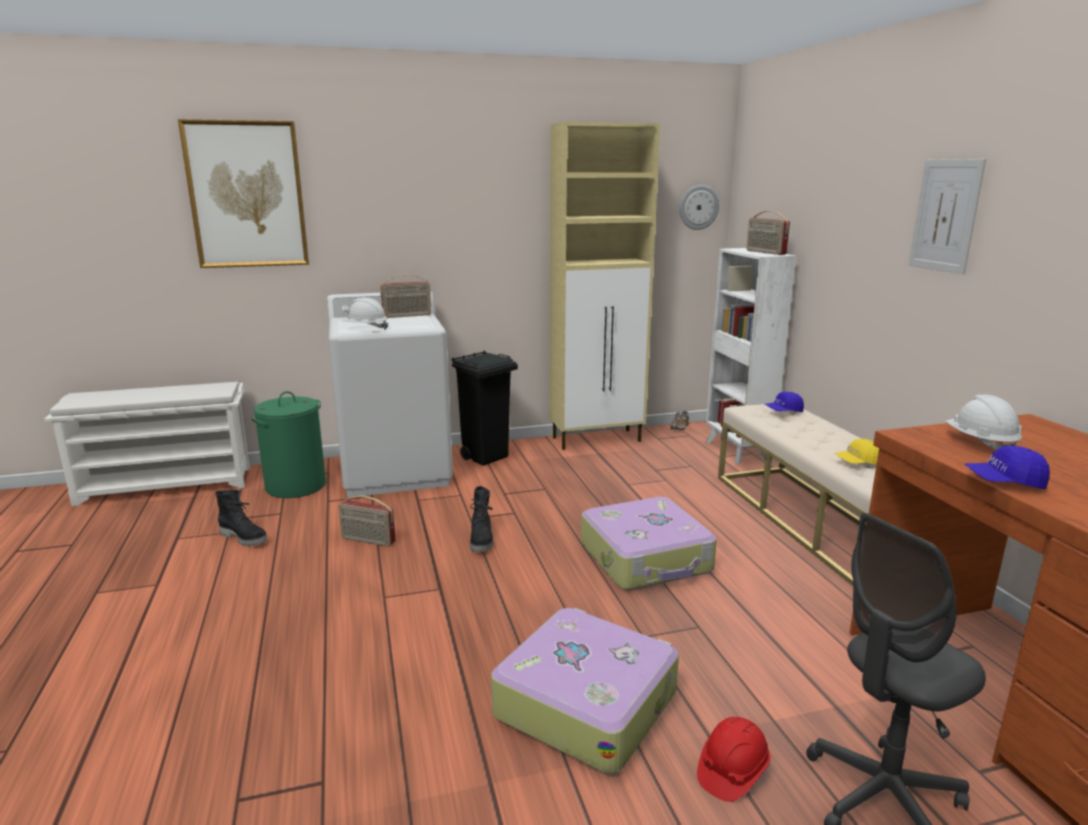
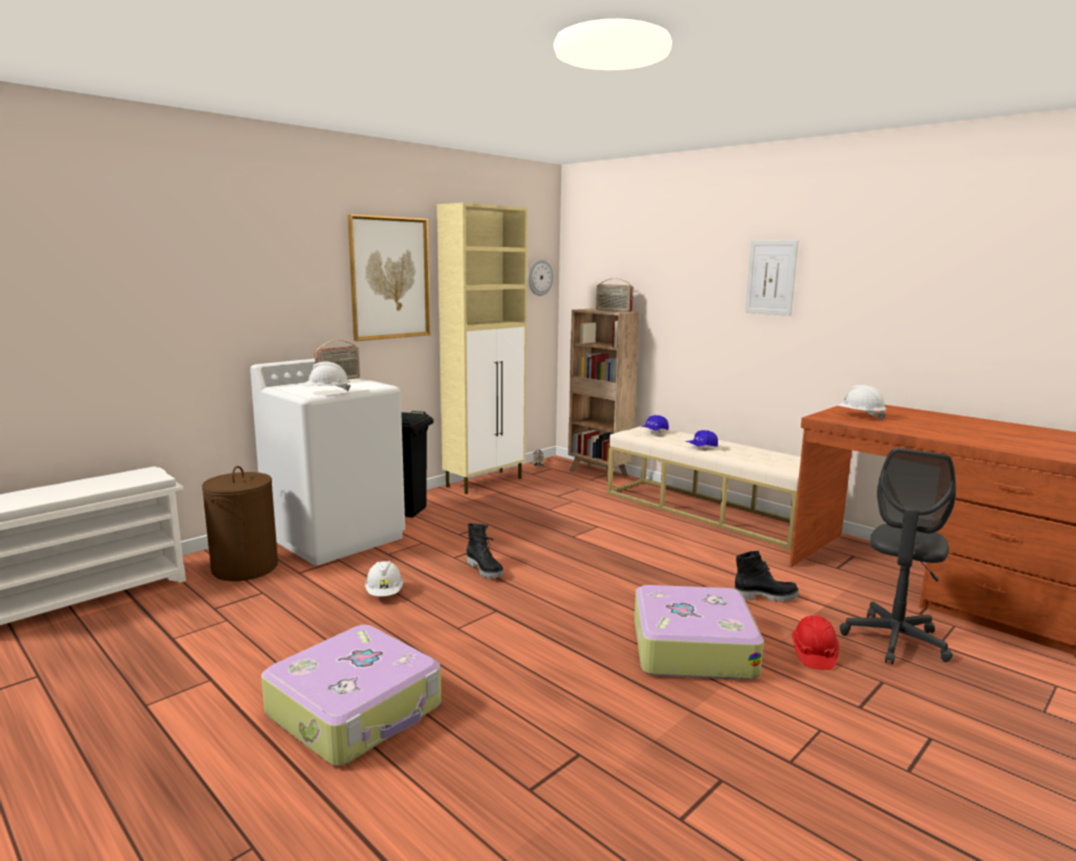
camera: 30 degrees left, 5 degrees down
(245, 538) = (253, 620): black boot -> black boot (765, 596)
(247, 195) = (164, 262): picture -> picture (389, 278)
(295, 486) = (245, 568): green laundry basket -> brown laundry basket
(367, 540) = (384, 593): radio -> white hard hat
(646, 558) = (622, 554): suitcase -> suitcase (356, 710)
(737, 451) = (599, 473): white bookcase -> brown bookcase
(858, 463) = (741, 454): yellow cap -> none
(1004, 482) = (903, 431): blue cap -> blue cap (701, 447)

